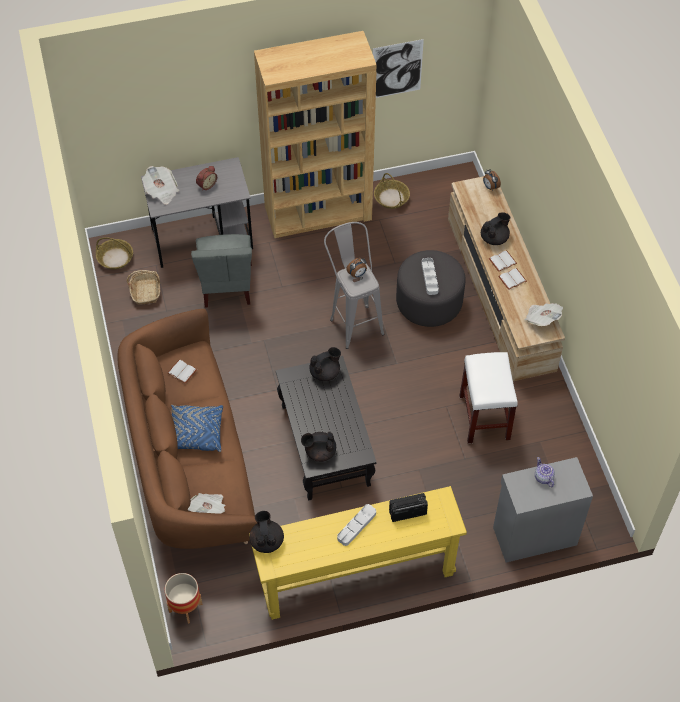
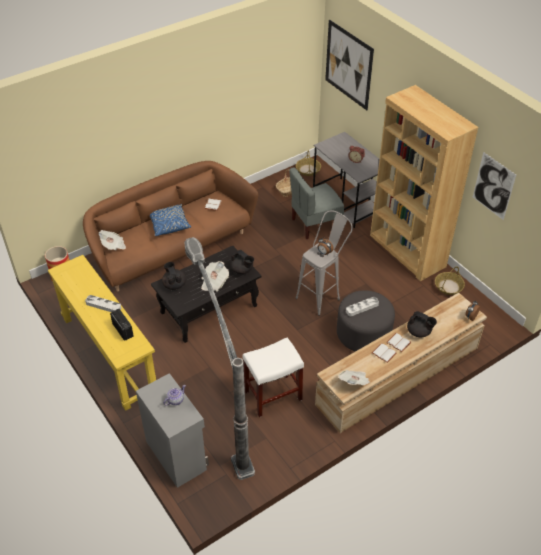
camera: 70 degrees right, 10 degrees down
(119, 102) = (348, 65): none -> picture
(161, 191) = (337, 143): newspaper -> newspaper (214, 282)
(266, 541) = (79, 264): black teapot -> none
(493, 474) = (222, 414): none -> floor lamp

